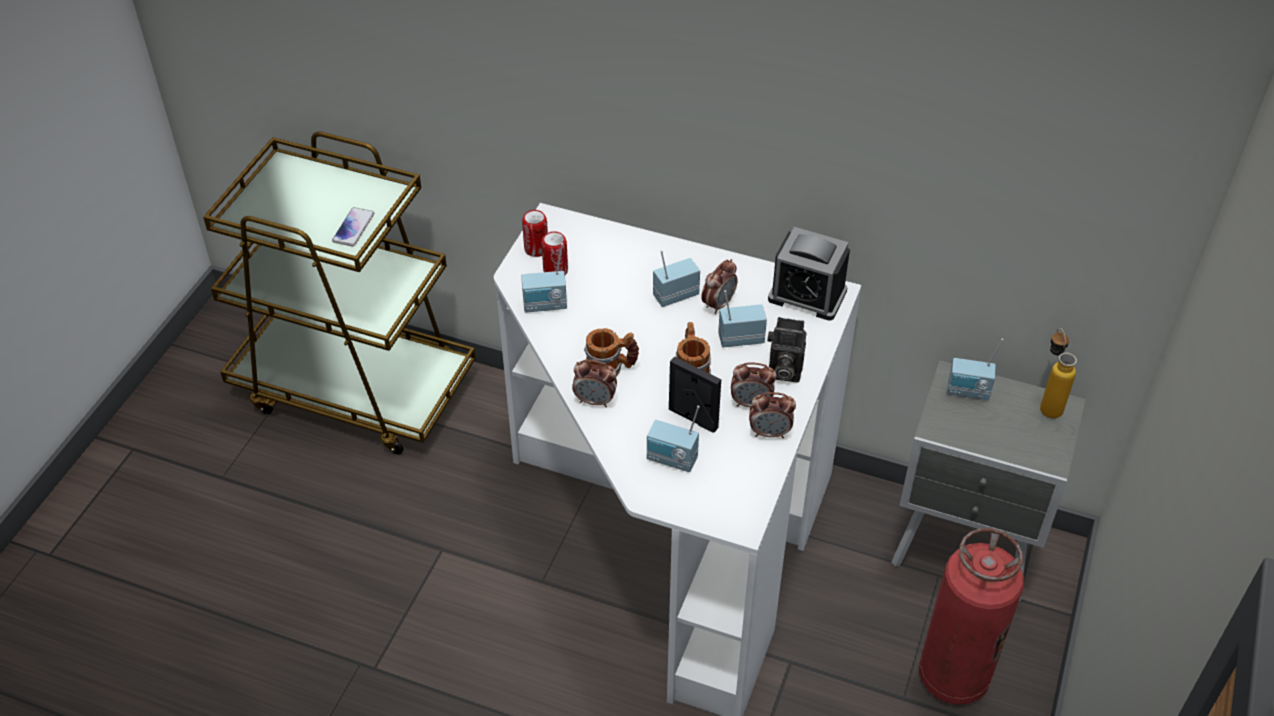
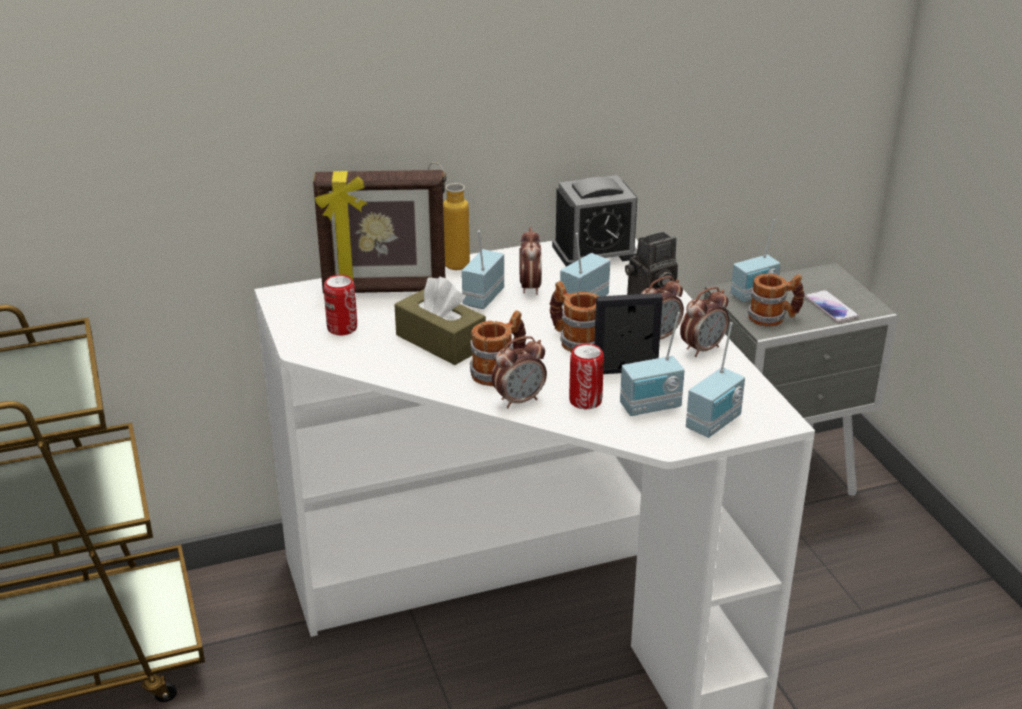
camera: 40 degrees left, 15 degrees down
(353, 228) = (52, 396): phone -> phone (831, 307)
(536, 249) = (299, 321): can -> can (585, 401)
(545, 306) = (369, 356): radio -> radio (715, 423)
(603, 319) = (440, 341): none -> brown tissue box
(619, 250) = (384, 290): none -> picture frame
(953, 677) = (877, 573): fire extinguisher -> none
(955, 423) = (774, 318): none -> mug
(1047, 403) = (816, 276): bottle -> bottle (448, 261)

